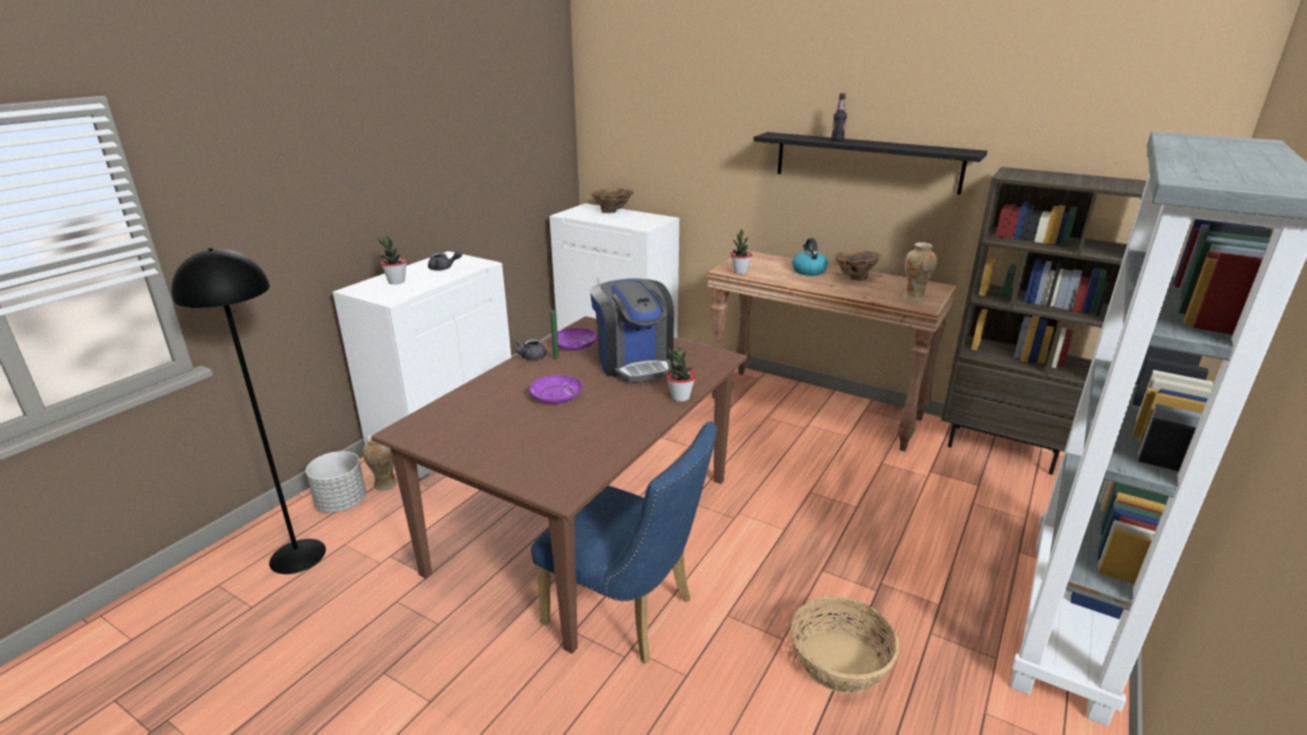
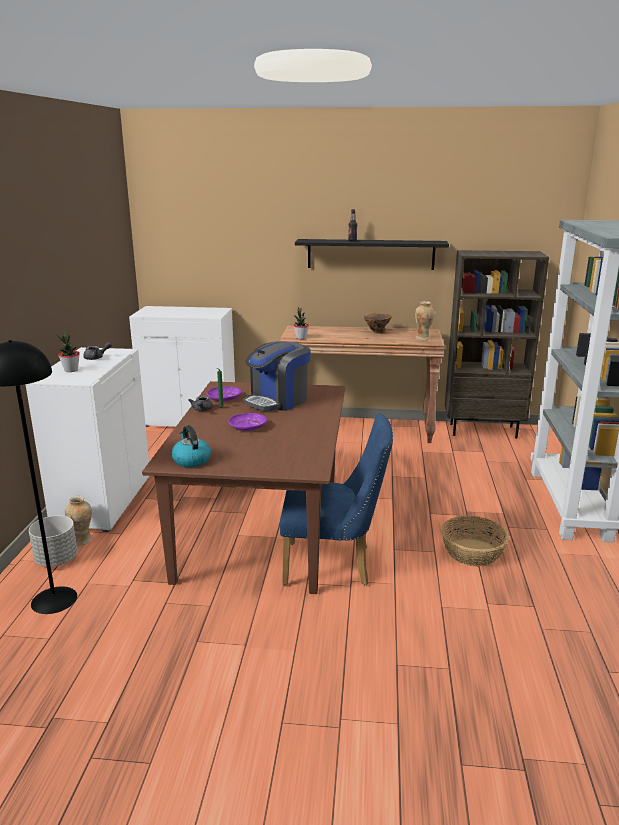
camera: 25 degrees left, 5 degrees down
(612, 212) = (176, 309): brown vase -> none
(634, 362) = (278, 401): coffee machine -> coffee machine turned 90 degrees clockwise
(680, 397) = (329, 413): potted plant -> none
(808, 271) = (344, 332): kettle -> kettle (191, 460)

